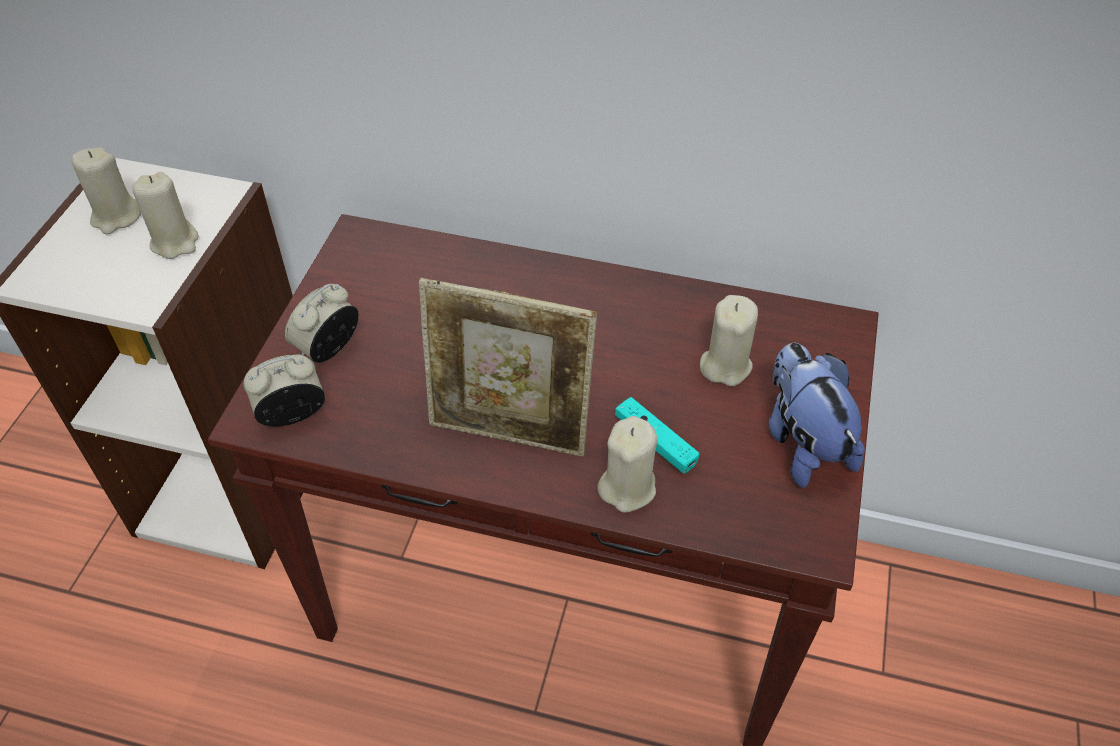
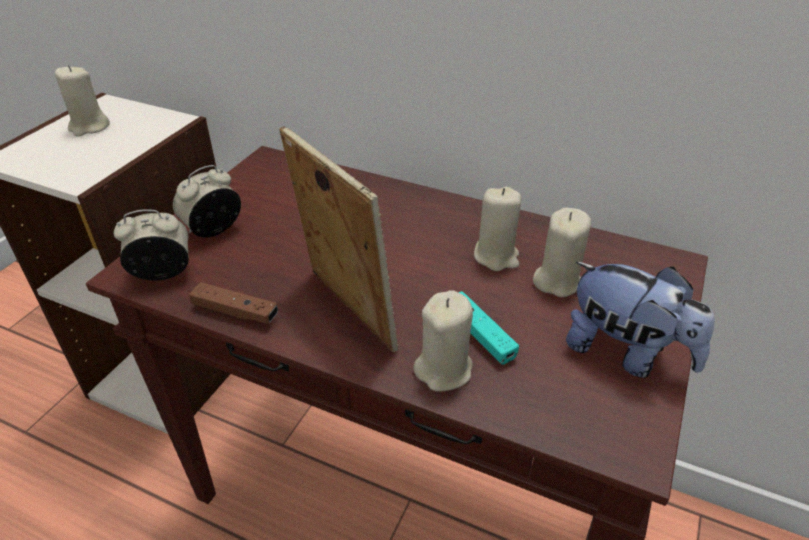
camera: 10 degrees right, 10 degrees down
(175, 242) = (123, 145): beige candle -> beige candle (496, 256)
(392, 452) = (235, 312): none -> brown game controller
(510, 433) = (345, 310): picture frame -> picture frame turned 150 degrees counterclockwise
(803, 443) = (625, 353): plush toy -> plush toy turned 135 degrees clockwise

